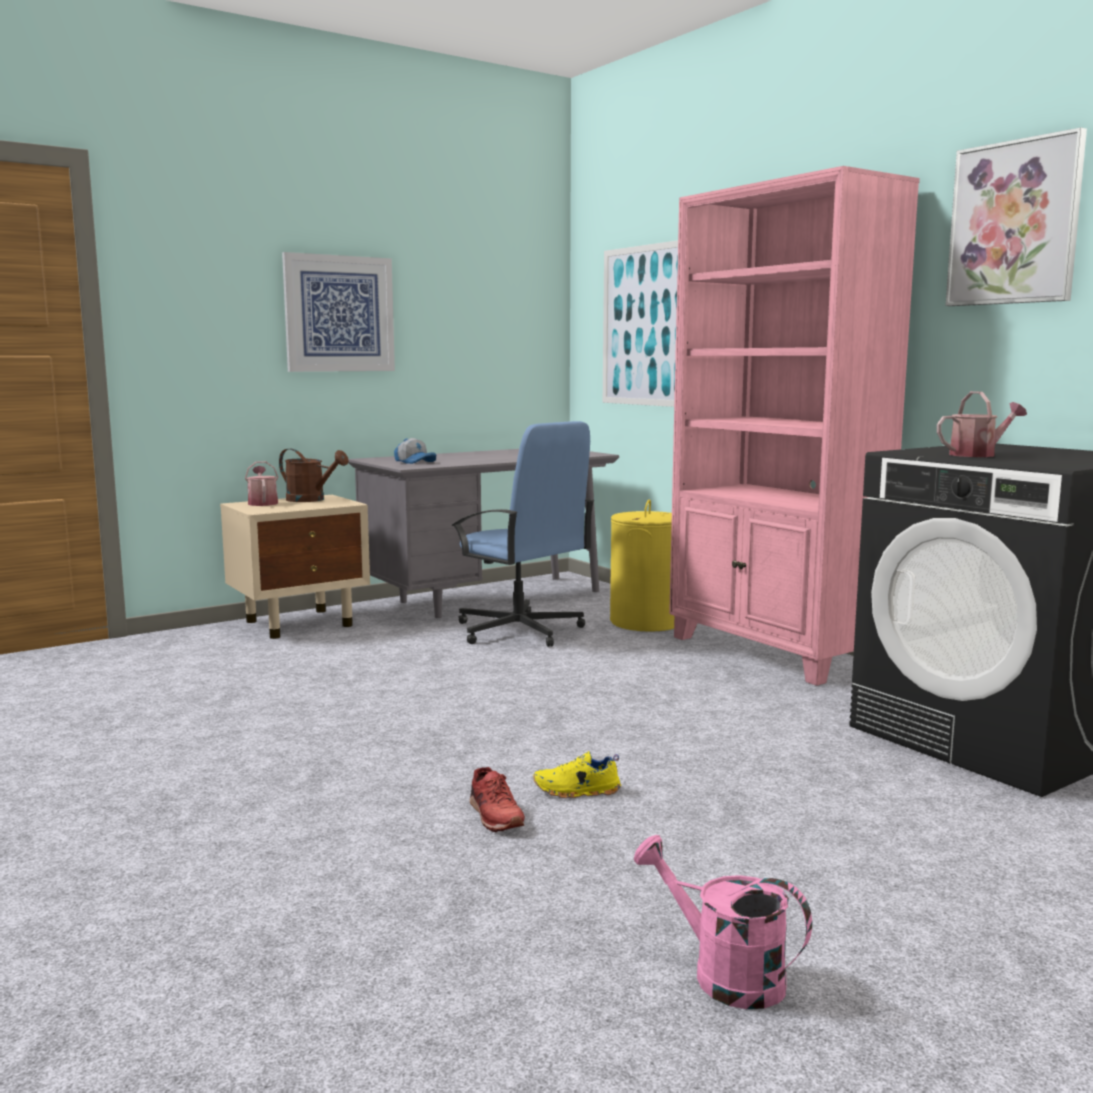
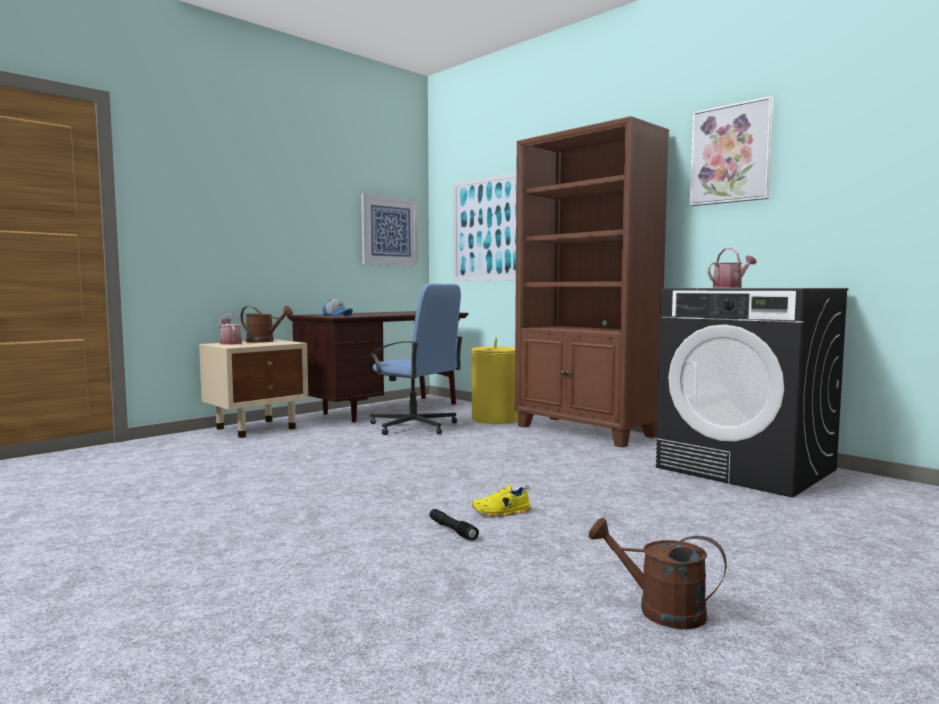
camera: 10 degrees left, 5 degrees down
(339, 314) = (282, 216): picture -> picture (389, 231)
(487, 598) = (382, 410): grey desk -> brown desk
(494, 815) = (452, 530): red shoe -> black flashlight
(723, 974) = (659, 610): pink watering can -> brown watering can
(773, 652) = (585, 431): pink bookcase -> brown bookcase

